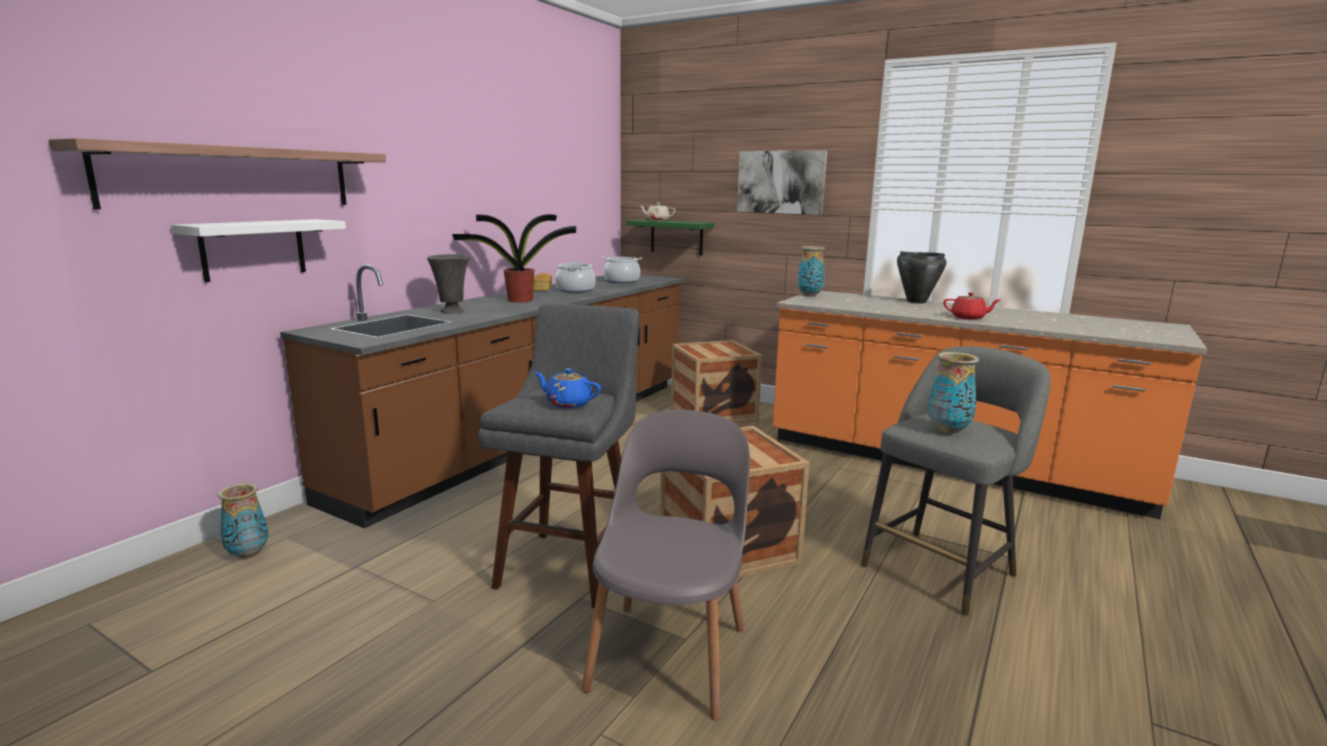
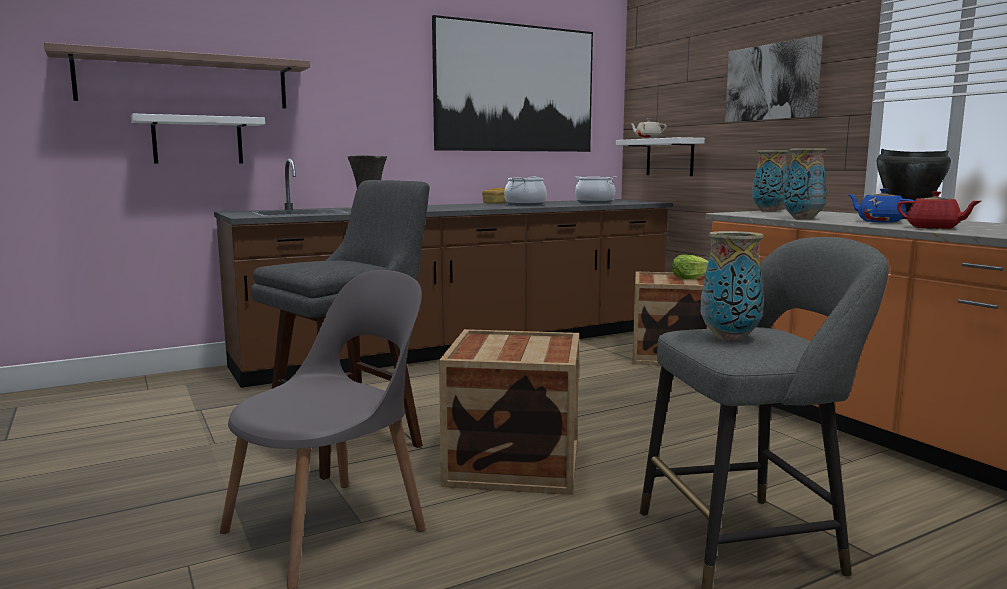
camera: 30 degrees right, 5 degrees down
(248, 554) = (149, 388): vase -> vase (803, 218)
(518, 300) = (449, 206): potted plant -> none
(544, 173) = (516, 88): none -> picture
(568, 403) = (325, 265): blue teapot -> blue teapot (879, 221)
(676, 237) = (670, 157): green shelf -> white shelf
(722, 347) = (689, 278): none -> lettuce

